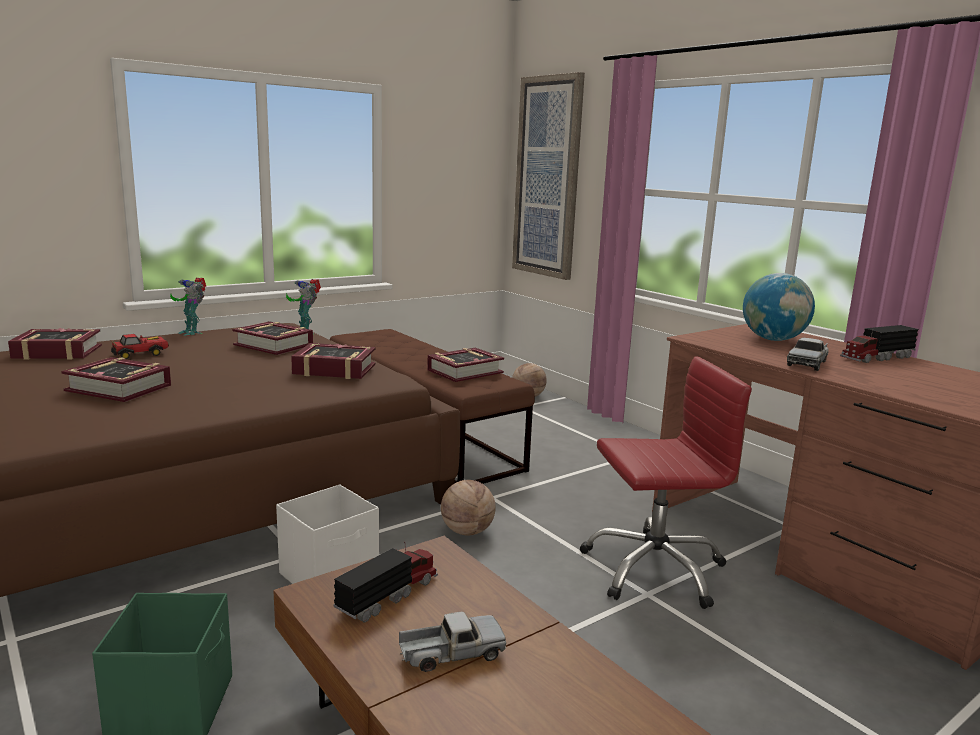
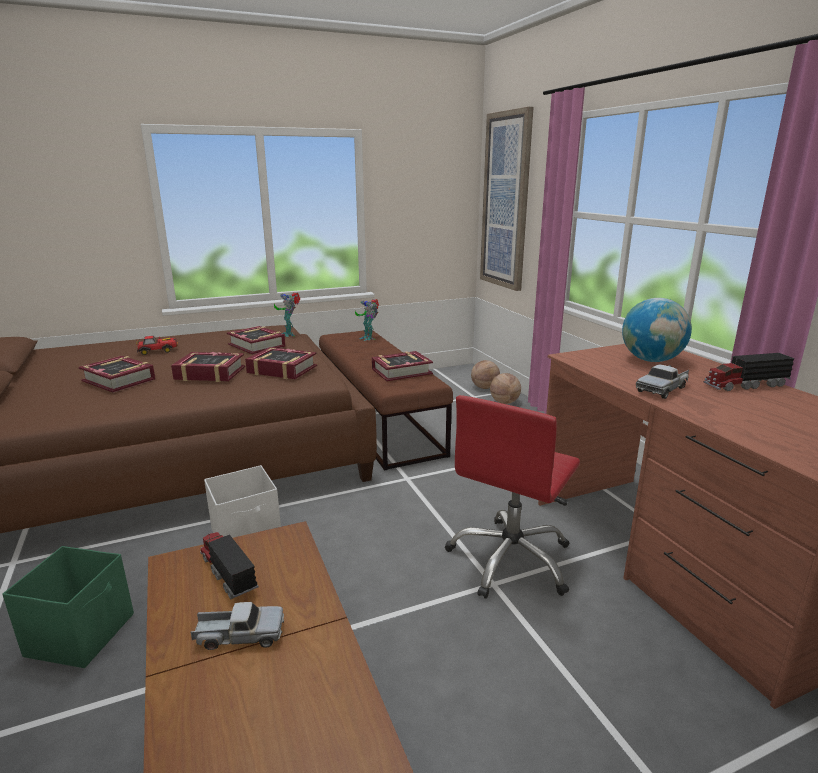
camera: 15 degrees right, 5 degrees up
(57, 352) = (106, 347): book -> book (210, 373)
(192, 332) = (209, 332): toy robot -> toy robot (368, 338)
(389, 595) = (228, 572): toy truck -> toy truck turned 90 degrees counterclockwise
(467, 532) = (371, 508): basketball -> basketball (504, 402)
(653, 569) = (511, 560): red office chair -> red office chair turned 120 degrees clockwise

